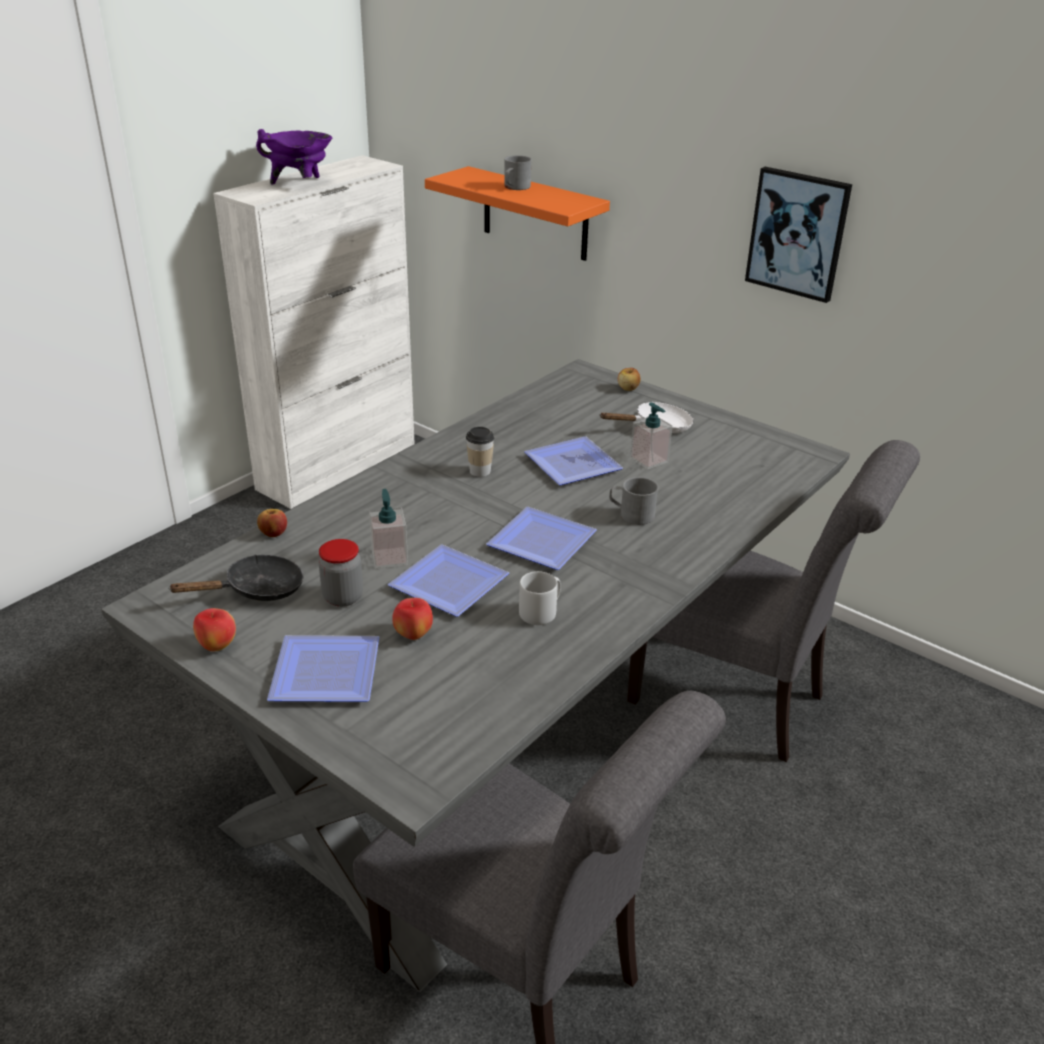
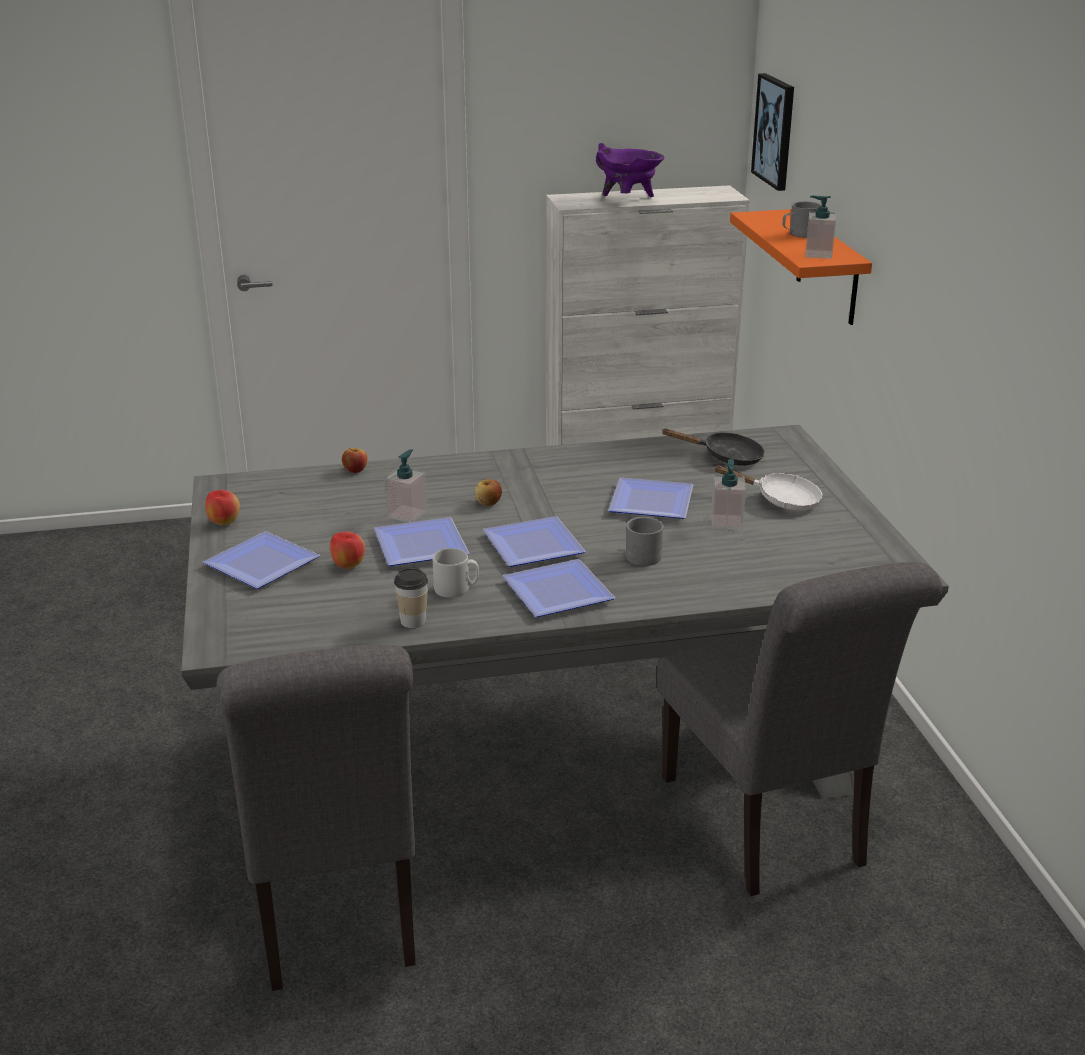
camera: 40 degrees right, 5 degrees down
(257, 590) = (294, 500): black frying pan -> black frying pan (726, 457)
(343, 597) = (339, 526): jar -> none
(480, 471) = (566, 481): cup -> cup (413, 621)
(561, 202) = (818, 254): none -> soap dispenser
(624, 579) = (556, 594): none -> plate
(628, 389) = (806, 462): apple -> apple (488, 503)
(798, 233) = (986, 326): picture -> picture (775, 131)

